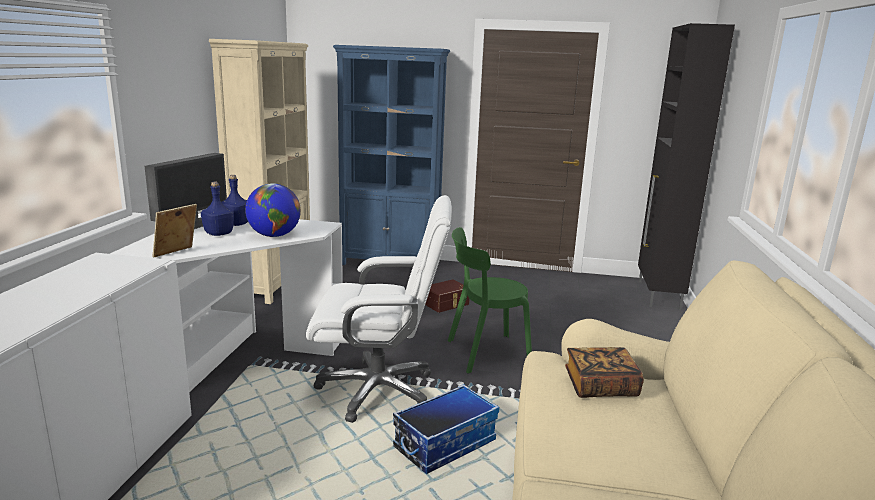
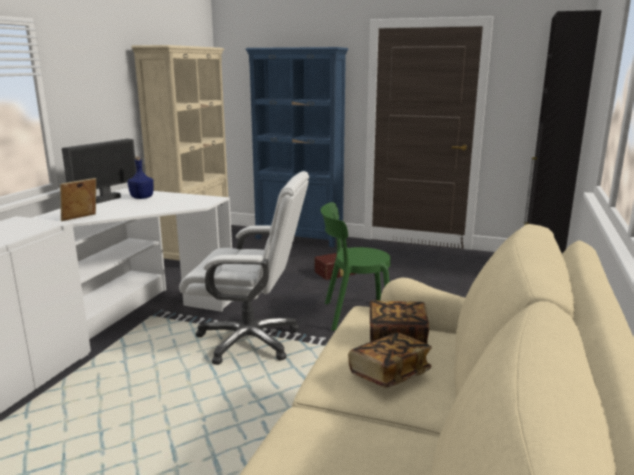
camera: 10 degrees right, 0 degrees up
(218, 233) = (123, 204): blue bottle -> none
(274, 235) = (166, 206): globe -> none
(444, 444) = (289, 386): storage box -> none
(617, 433) = (389, 374): none -> book

